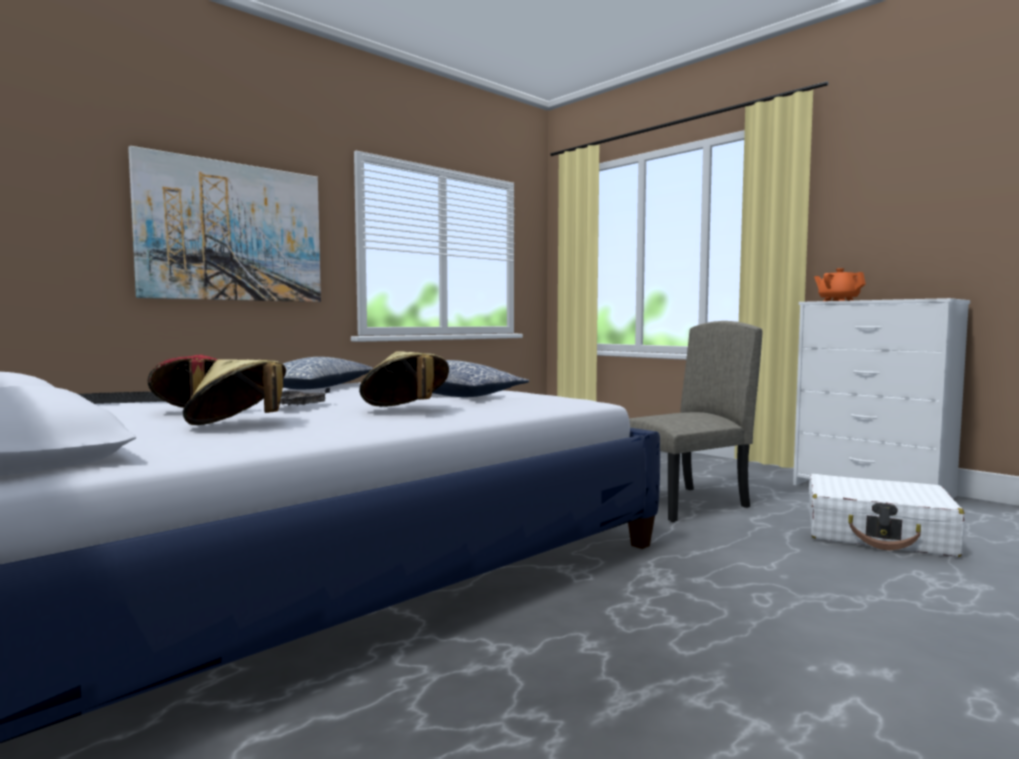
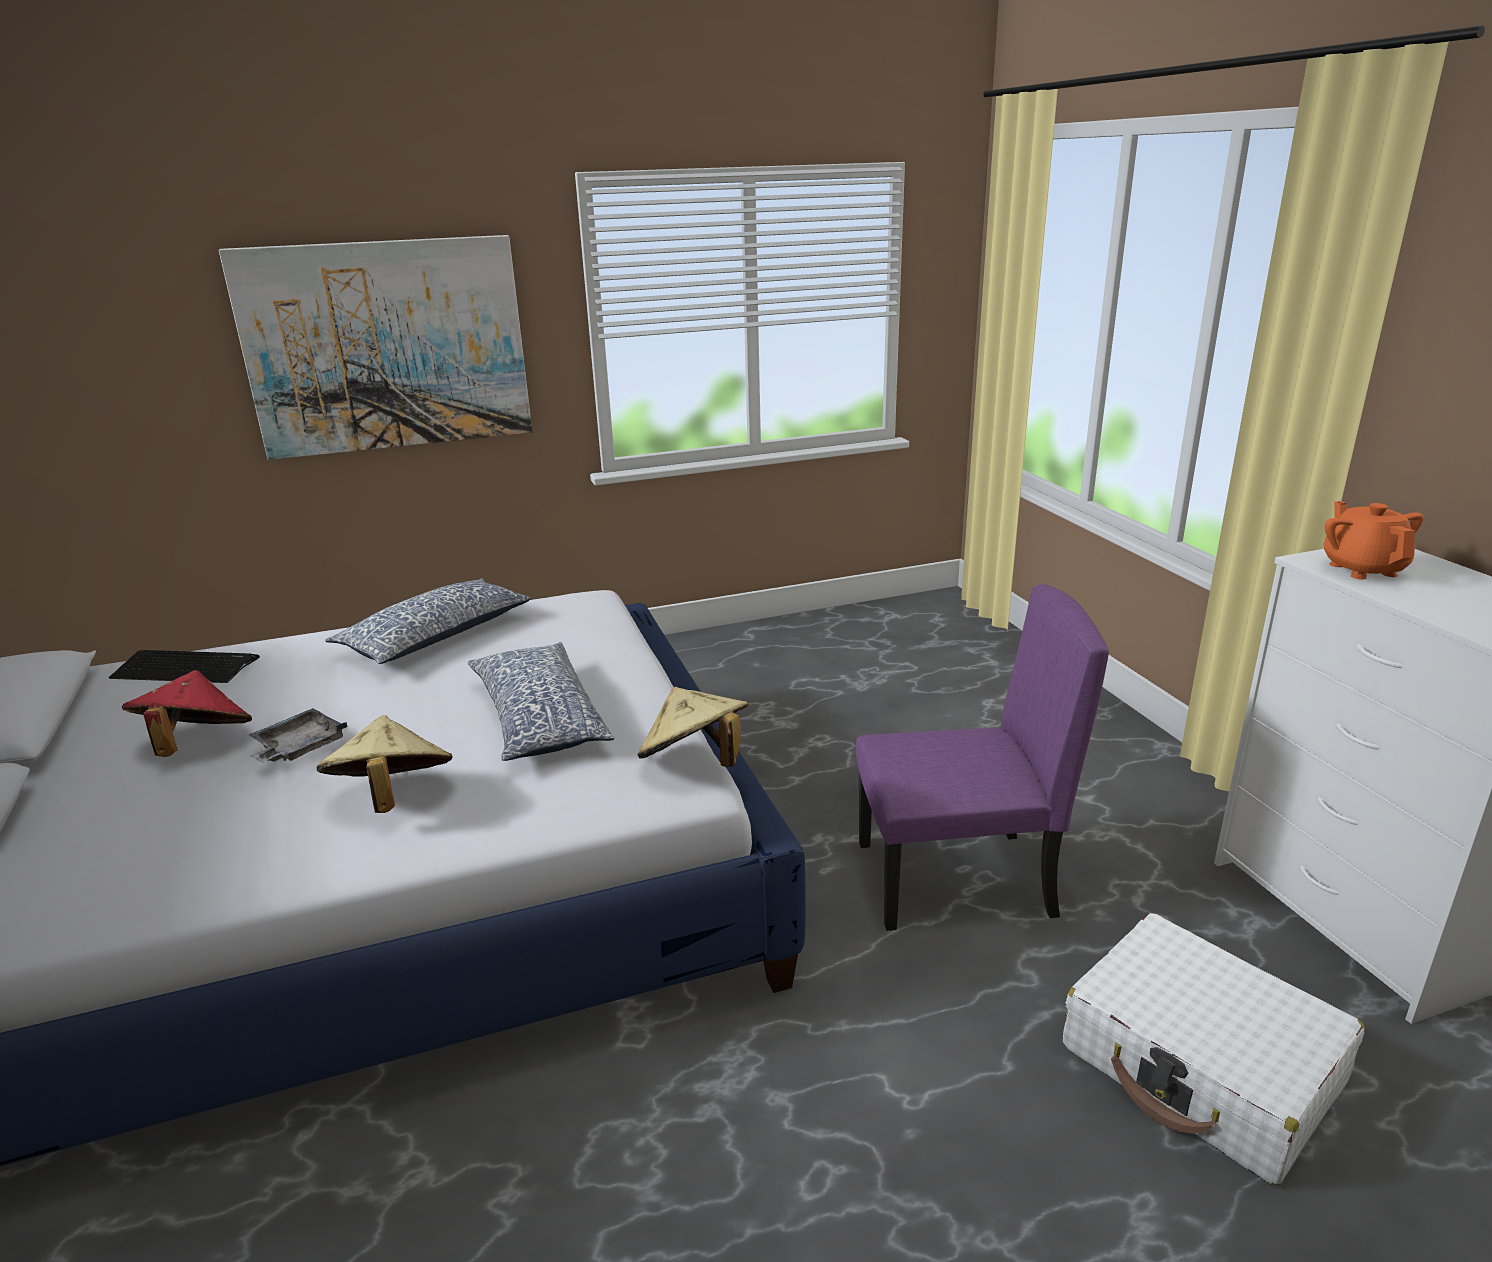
camera: 25 degrees right, 20 degrees up
(238, 426) = (166, 824): beige hat -> beige hat (695, 763)
(682, 504) = (954, 880): beige chair -> purple chair

